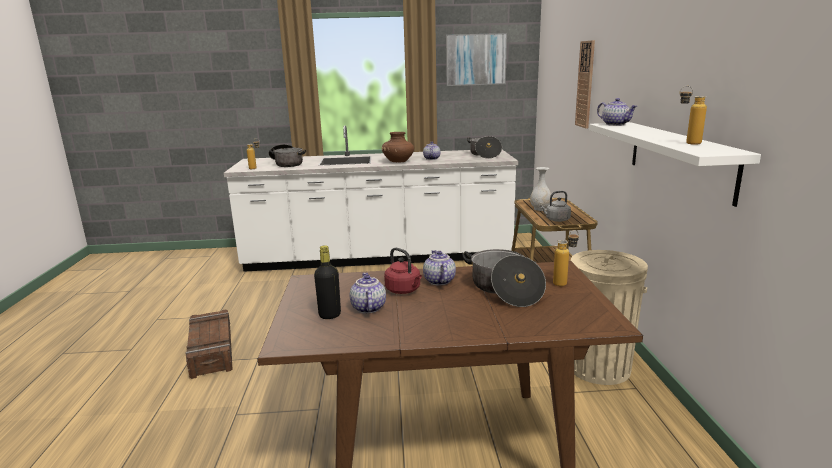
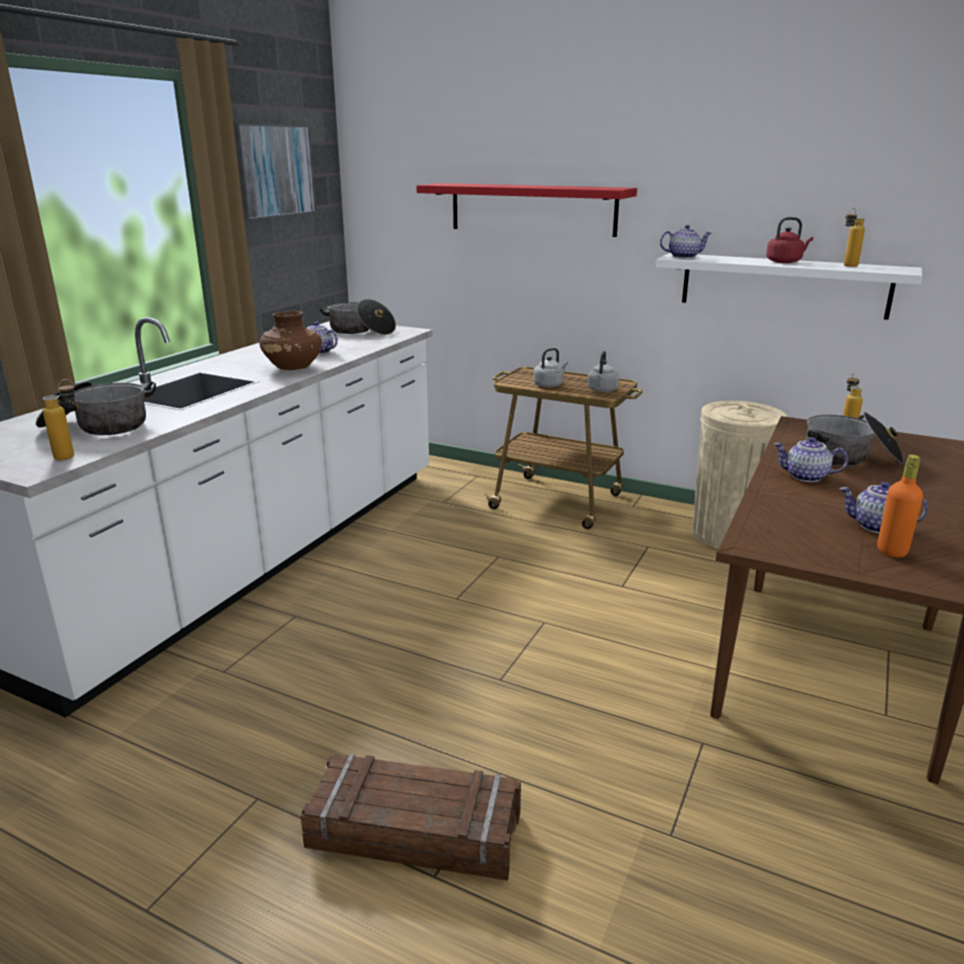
camera: 60 degrees left, 5 degrees up
(330, 315) = (892, 551): black bottle -> orange bottle
(404, 290) = (826, 498): red kettle -> red kettle (785, 262)
(540, 209) = (549, 385): white vase -> grey kettle
(585, 84) = (532, 209): wall clock -> red shelf

